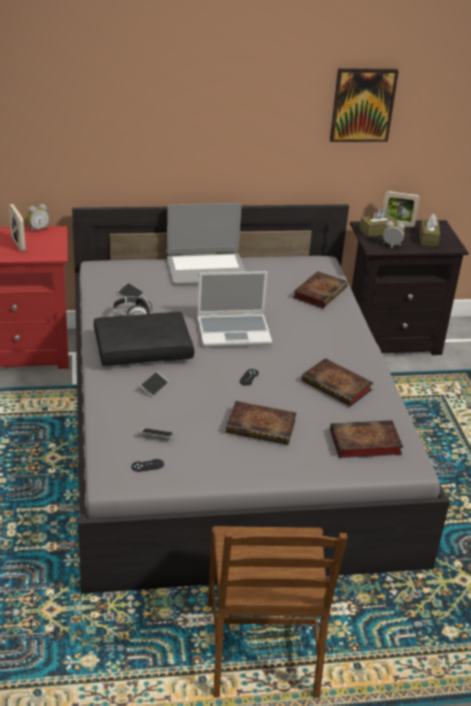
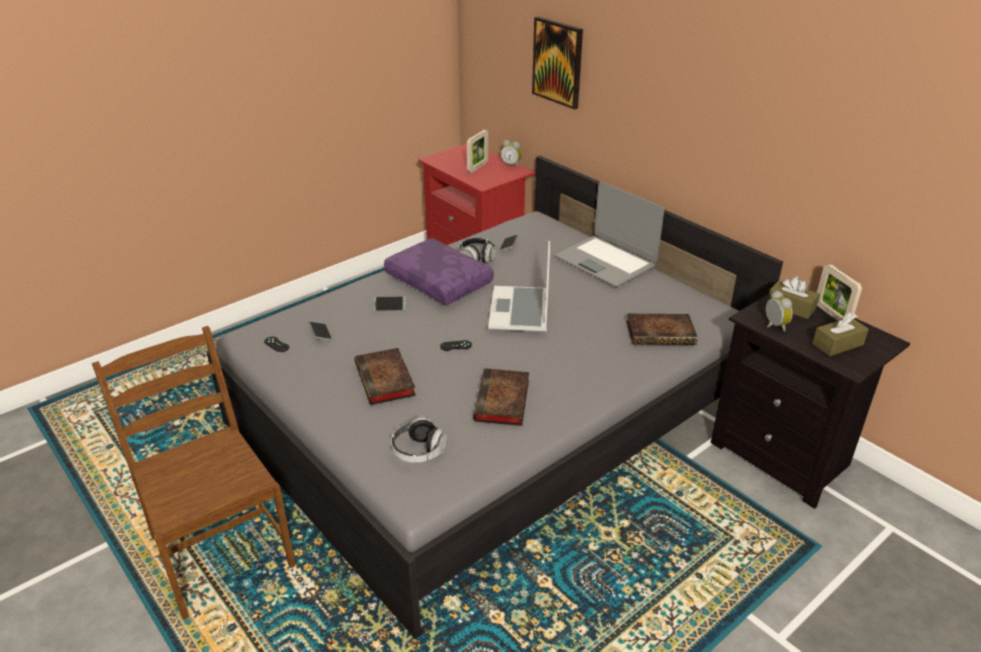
camera: 60 degrees right, 0 degrees up
(143, 348) = (440, 281): black pillow -> purple pillow
(234, 331) = (521, 311): laptop -> laptop turned 45 degrees clockwise
(263, 650) = (219, 552): brown chair -> brown chair turned 90 degrees clockwise
(362, 105) = (821, 135): picture -> picture (558, 62)
(363, 443) = (418, 451): book -> headphones

